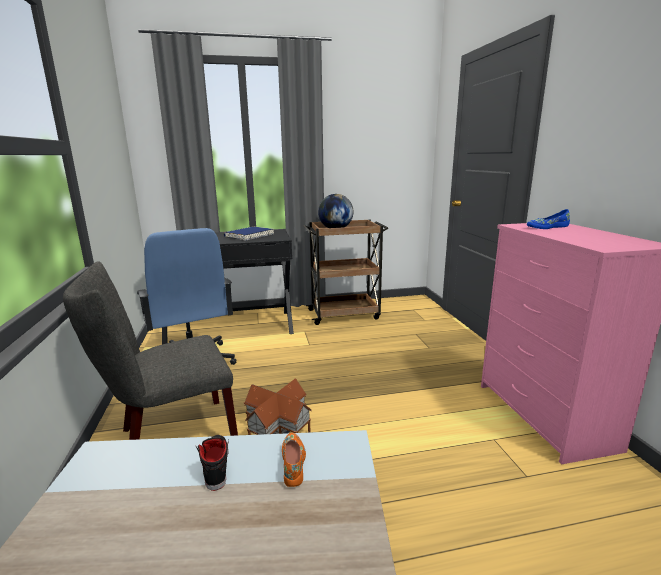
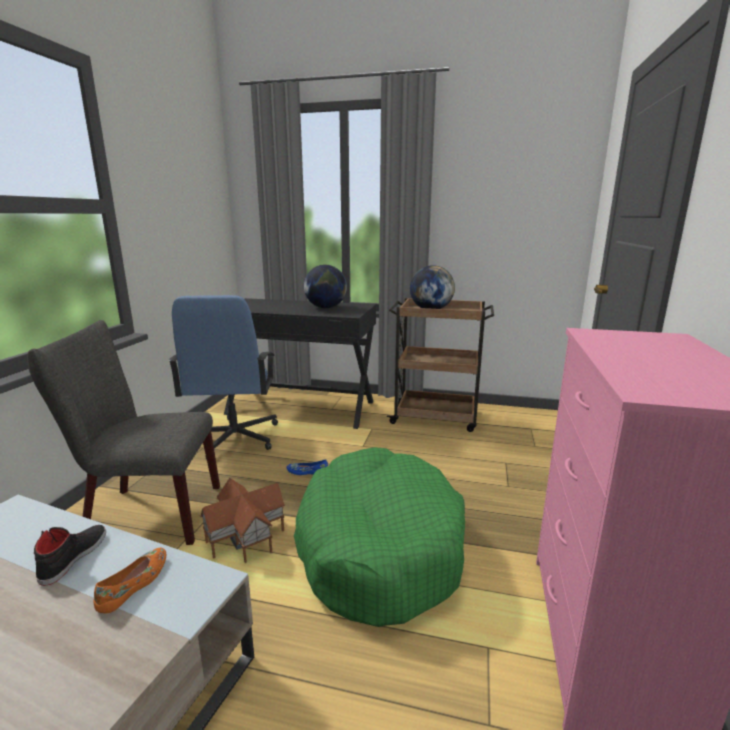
camera: 25 degrees right, 0 degrees up
(249, 235) = (325, 307): blue book -> globe
(381, 406) = (378, 546): none -> green dog bed
(546, 227) = (635, 342): blue shoe -> blue shoe (308, 472)

